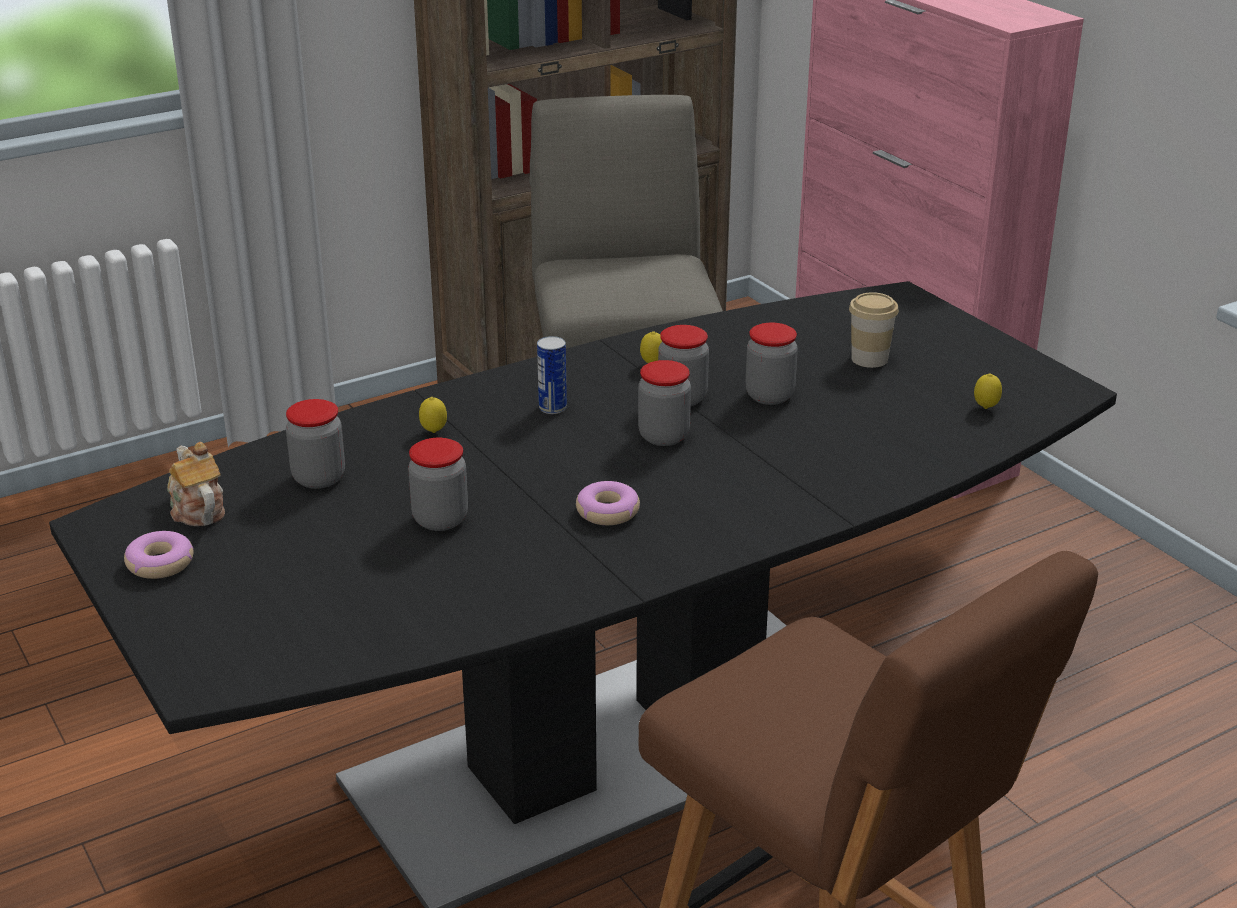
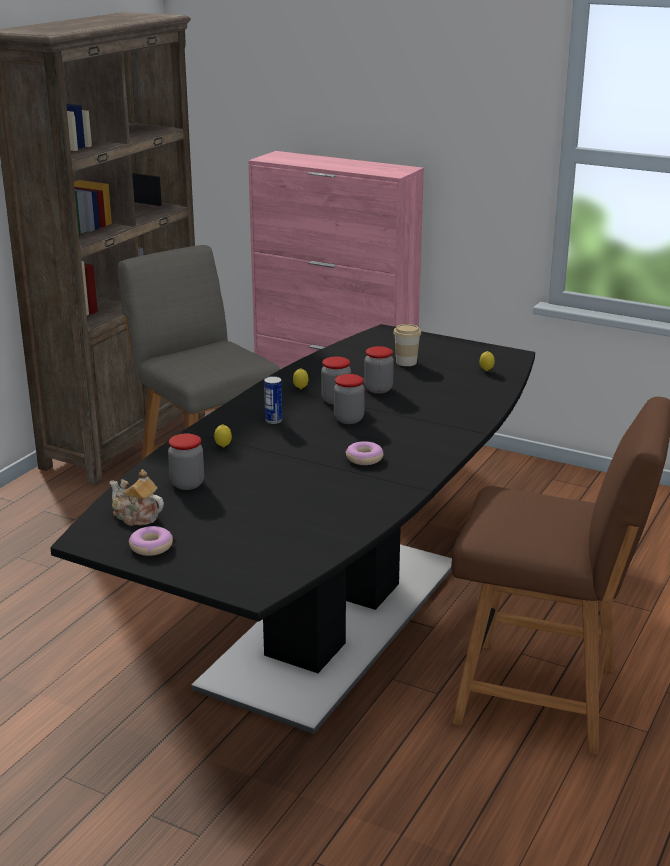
camera: 30 degrees left, 5 degrees down
(440, 519) = (282, 485): jar -> none

